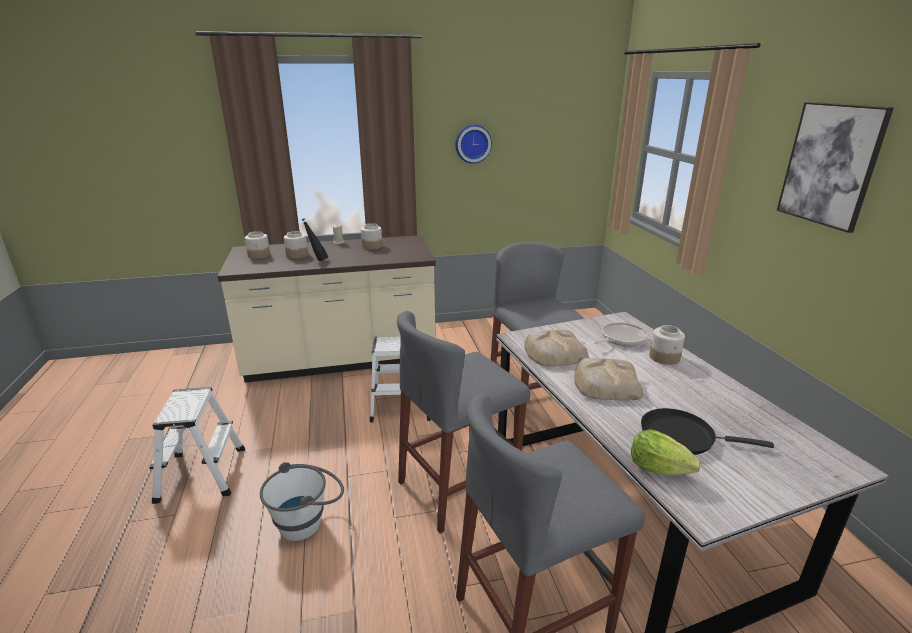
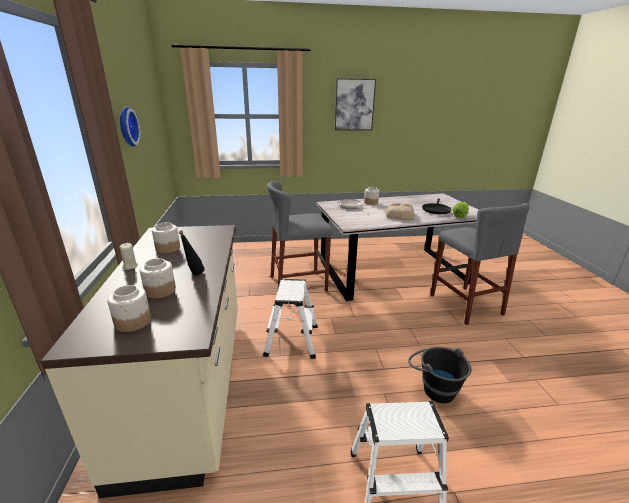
camera: 85 degrees left, 0 degrees up
(308, 520) = (433, 387): white bucket -> black bucket
(458, 487) = (387, 318): grey stool -> none
(553, 353) = (368, 220): bread -> none

